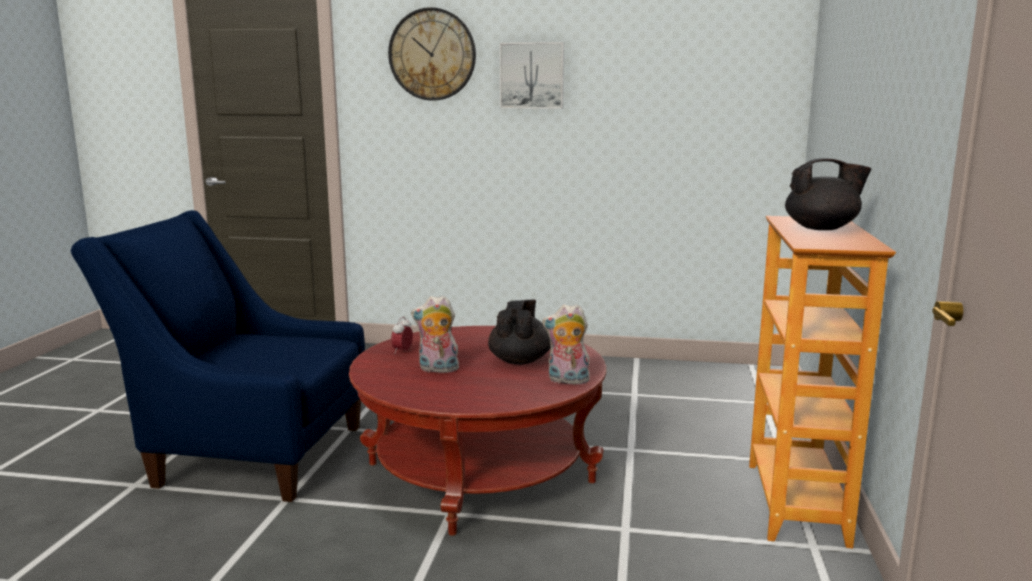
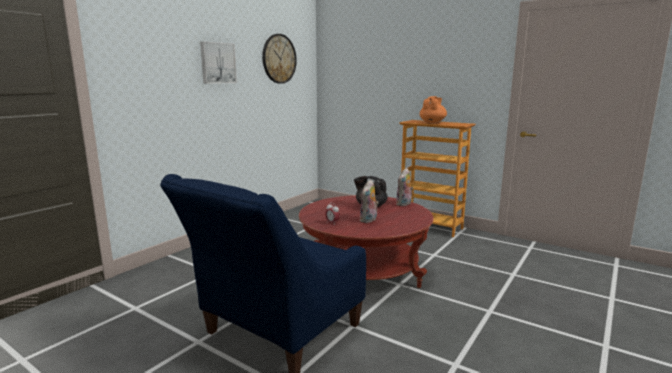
camera: 65 degrees left, 0 degrees up
(432, 54) = (159, 46): wall clock -> wall clock (279, 59)
(822, 228) = (432, 122): black teapot -> orange teapot

